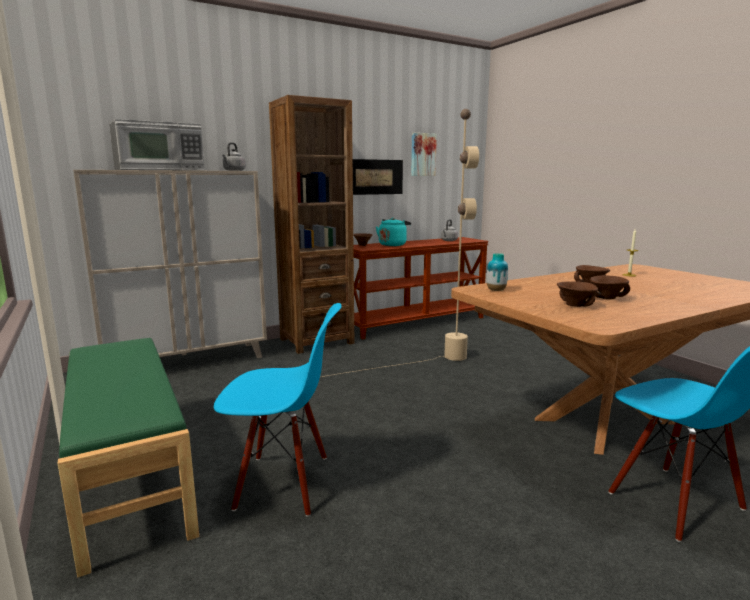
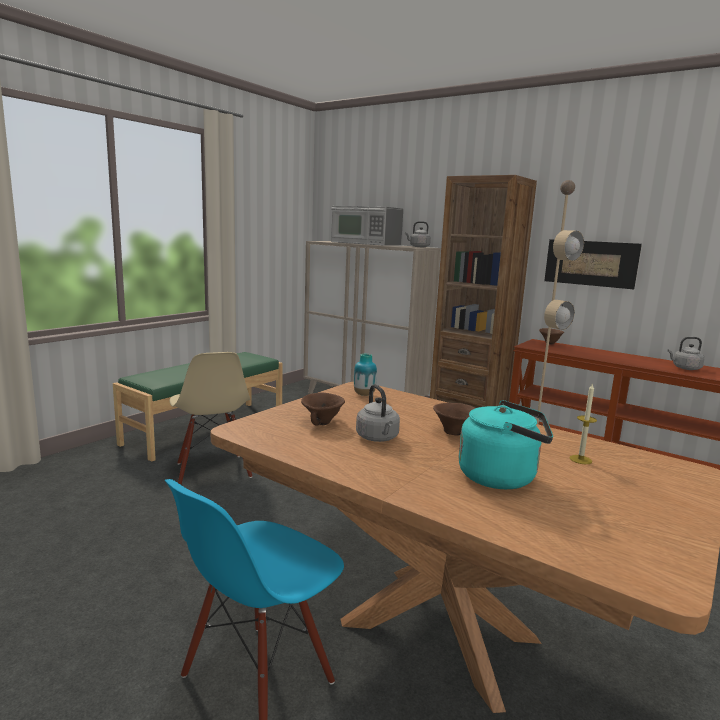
camera: 65 degrees right, 0 degrees up
(283, 483) = (212, 470): blue chair -> beige chair
(393, 245) = (582, 351): turquoise kettle -> turquoise kettle (502, 477)
(422, 154) = (682, 237): picture -> none
(607, 298) = (378, 438): brown bowl -> grey kettle

